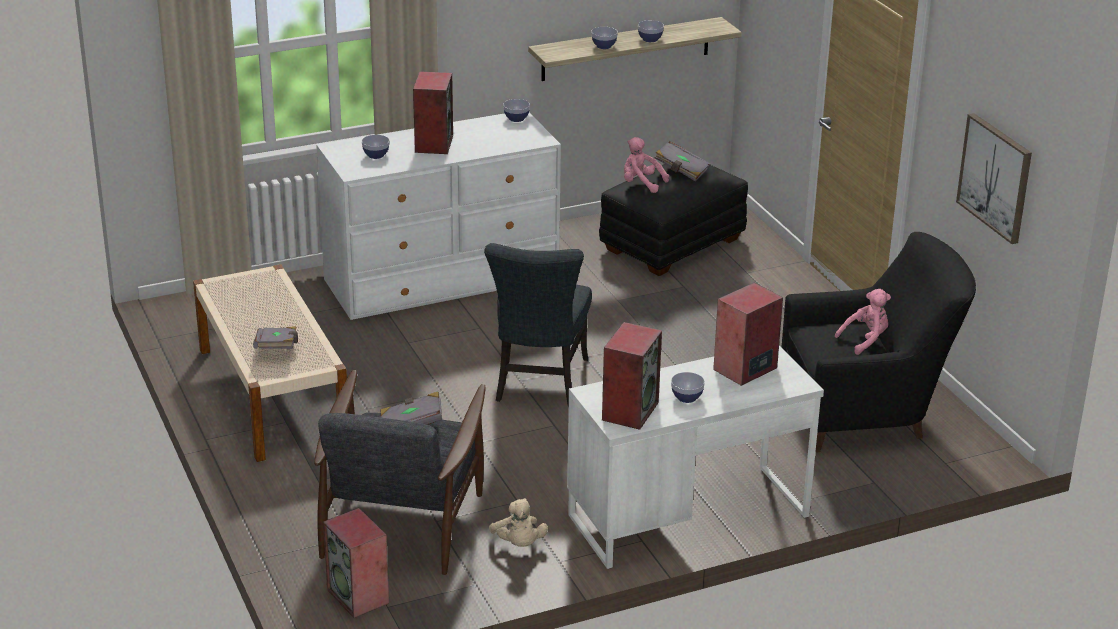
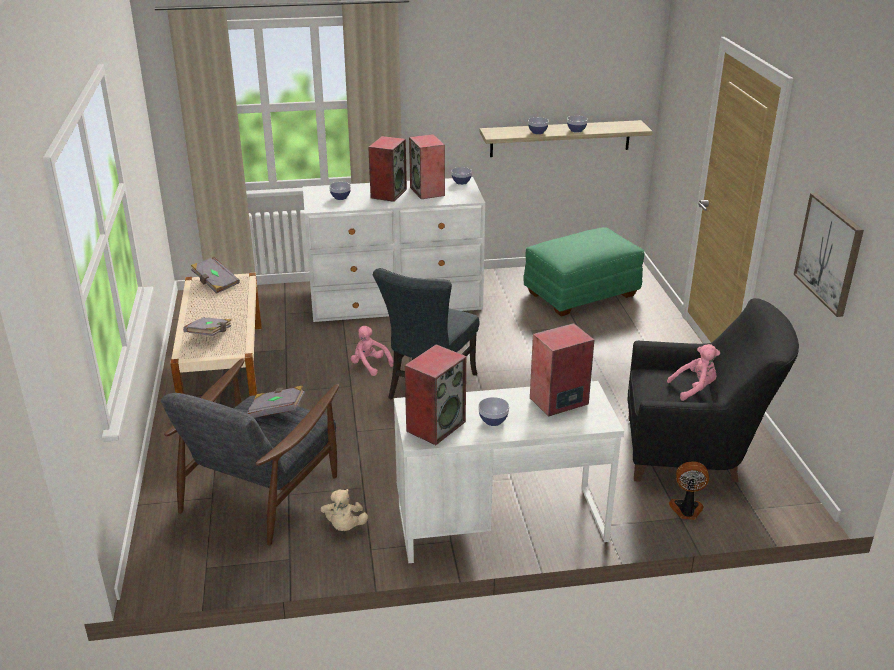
camera: 15 degrees right, 0 degrees up
(359, 596) = (189, 554): speaker -> speaker (428, 191)
(641, 184) = (557, 243): pink plush toy -> pink plush toy (370, 365)
(672, 244) = (581, 294): black ottoman -> green ottoman
(681, 171) = (593, 237): grey book -> grey book (215, 283)
(878, 474) = (686, 510): none -> fan

